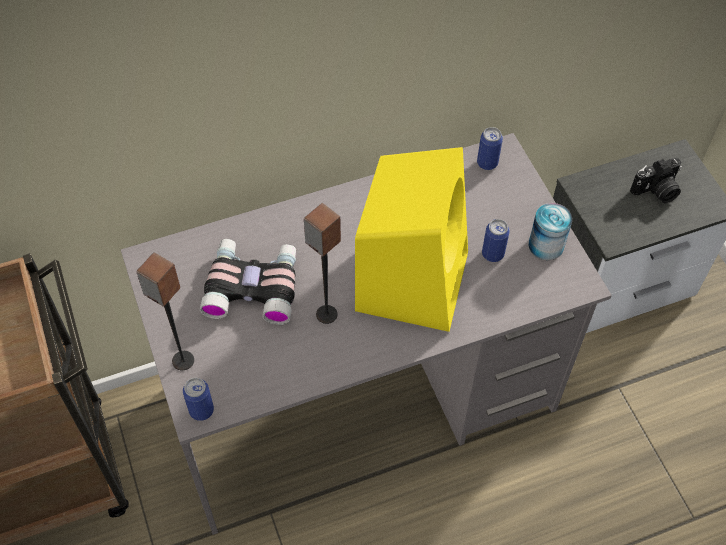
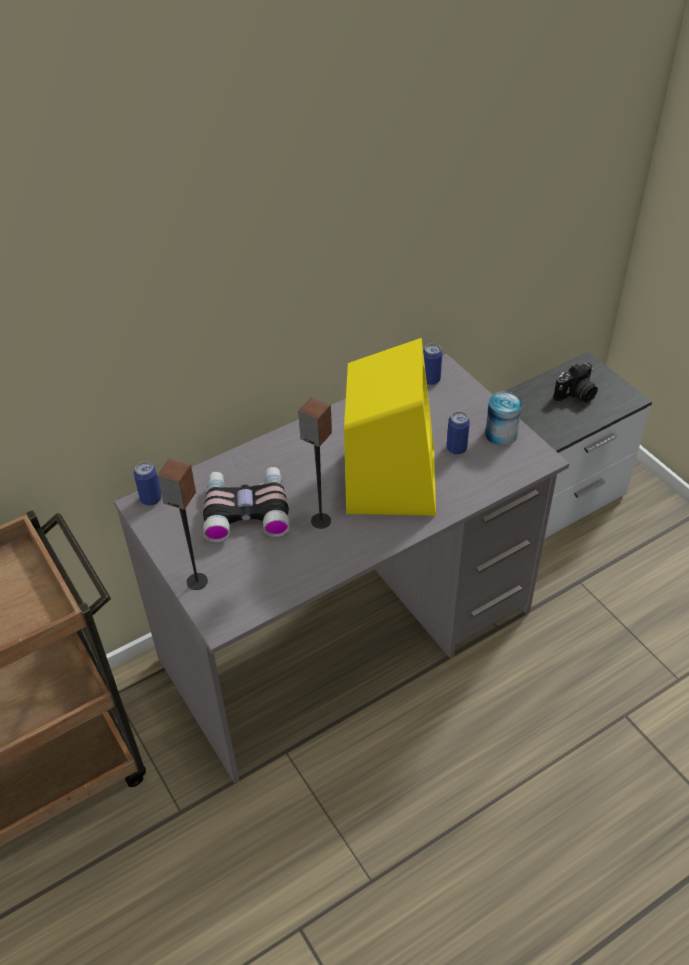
camera: 10 degrees left, 10 degrees down
(201, 410) = (225, 619): can -> can (151, 499)

